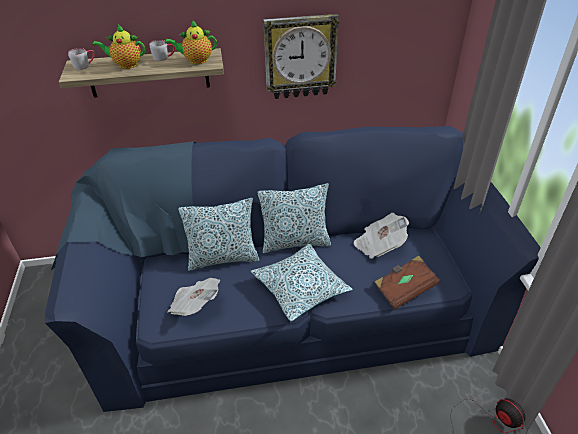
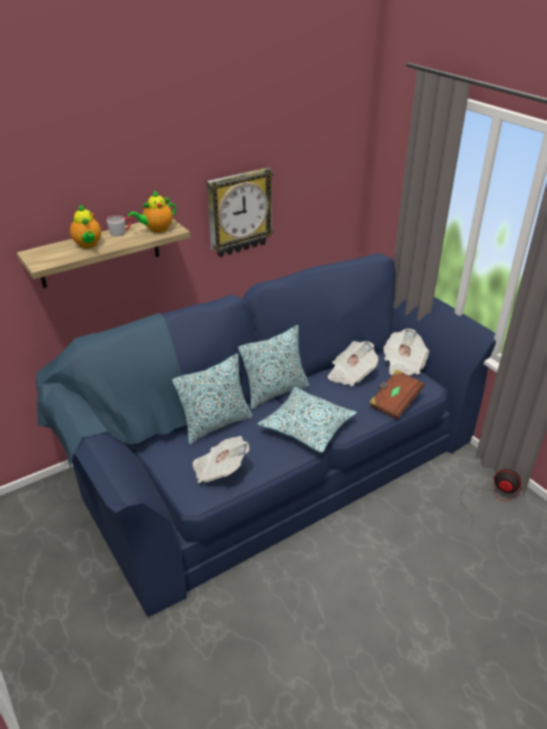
camera: 25 degrees left, 5 degrees down
(85, 65) = (43, 253): grey mug -> none
(126, 65) = (88, 245): teapot -> teapot turned 90 degrees counterclockwise
(439, 250) = (403, 364): none -> newspaper

